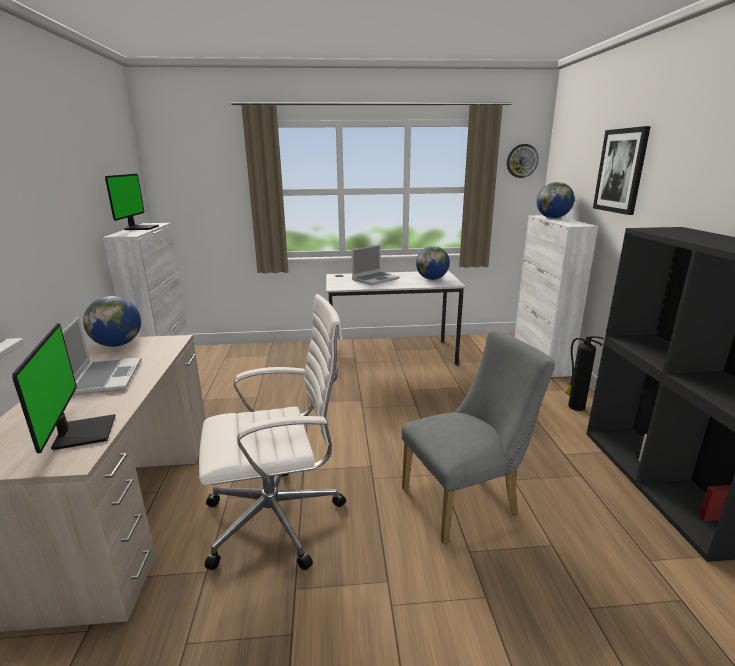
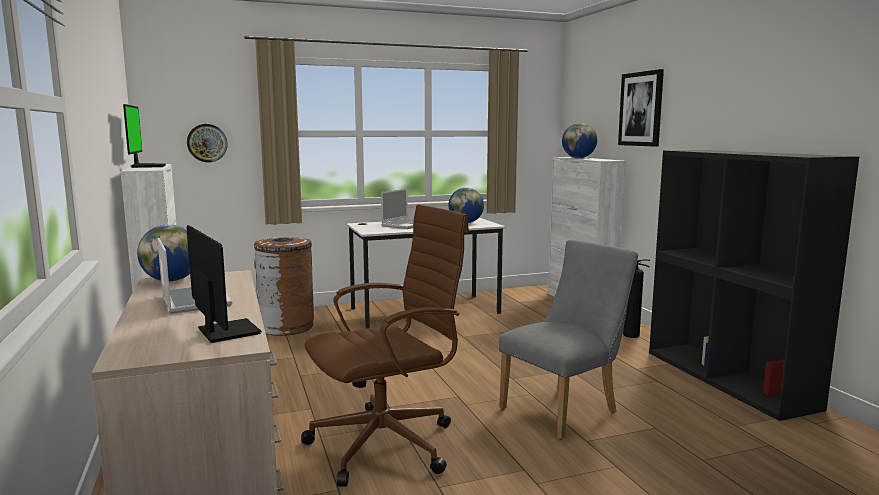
camera: 15 degrees left, 10 degrees down
(269, 362) = (286, 327): none -> brown trash can
(278, 519) = (387, 444): white office chair -> brown office chair
(522, 161) = (539, 105): wall clock -> wall clock (207, 143)

